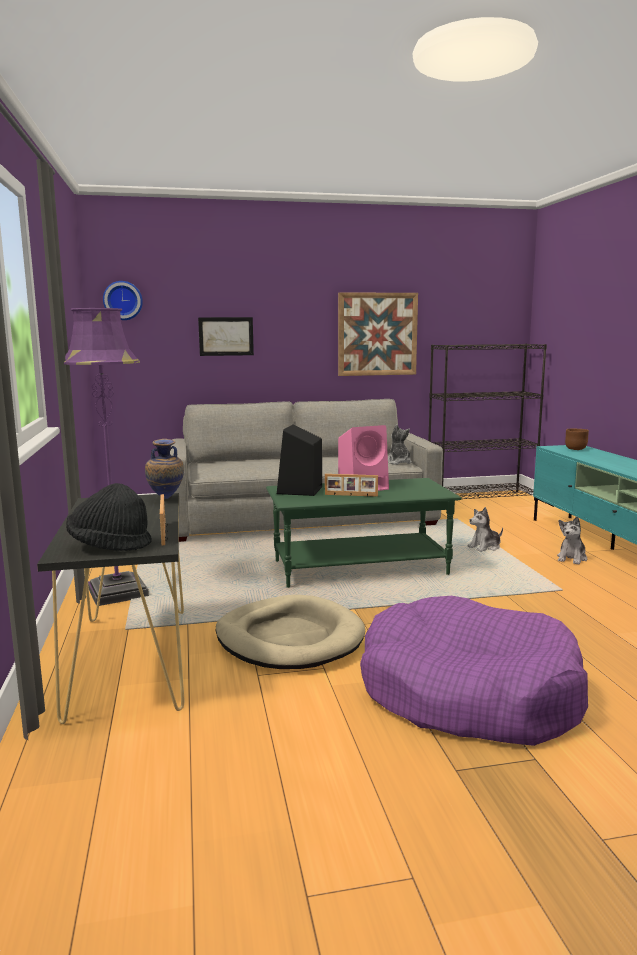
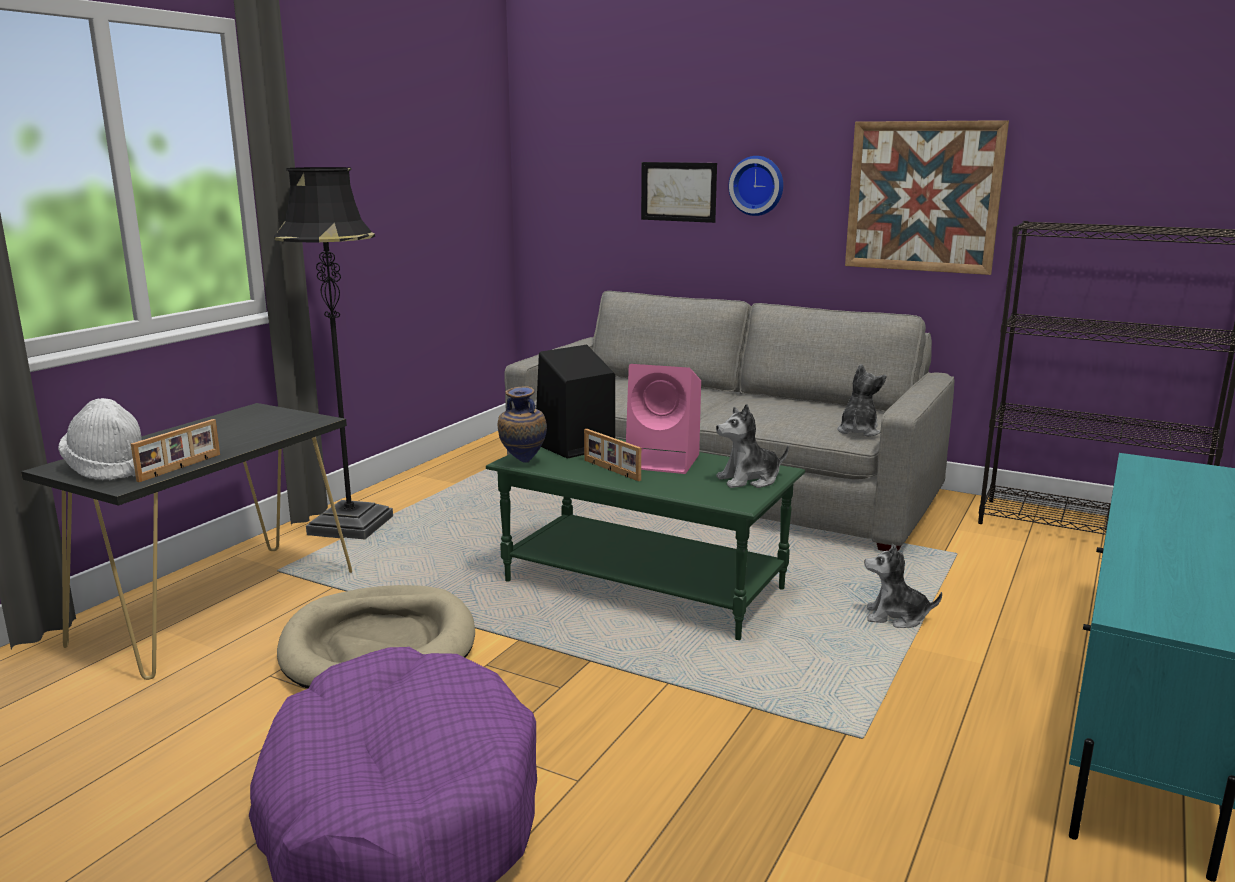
camera: 40 degrees right, 5 degrees up
(109, 545) = (108, 468): black hat -> white hat
(118, 592) = (351, 526): purple floor lamp -> black floor lamp
(123, 300) = (552, 137): wall clock -> wall clock (757, 185)
(165, 499) = (308, 424): vase -> vase (522, 463)
(572, 558) = (1013, 693): plush toy -> plush toy (749, 480)
(575, 449) = (1183, 477): brown bowl -> none

